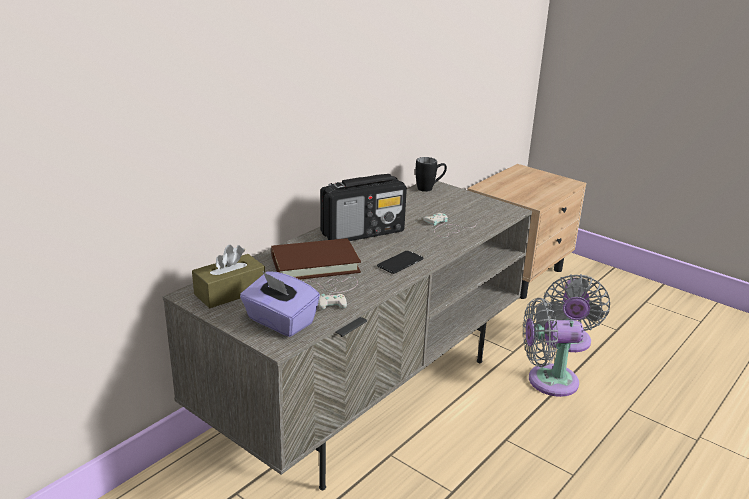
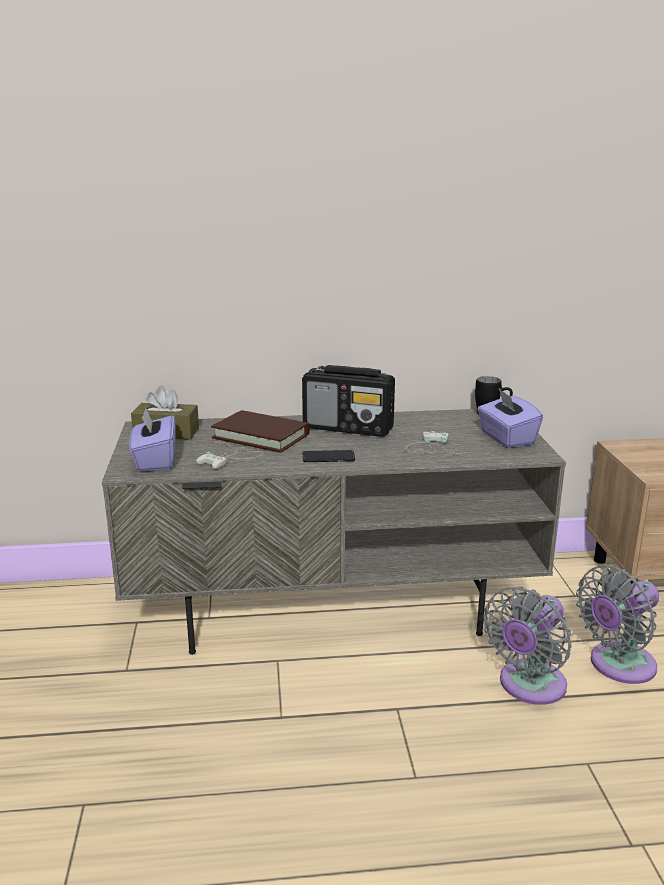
camera: 45 degrees right, 5 degrees down
(471, 204) = (506, 438): none -> purple tissue box
(547, 381) = (528, 686): grey fan -> grey fan turned 90 degrees counterclockwise

